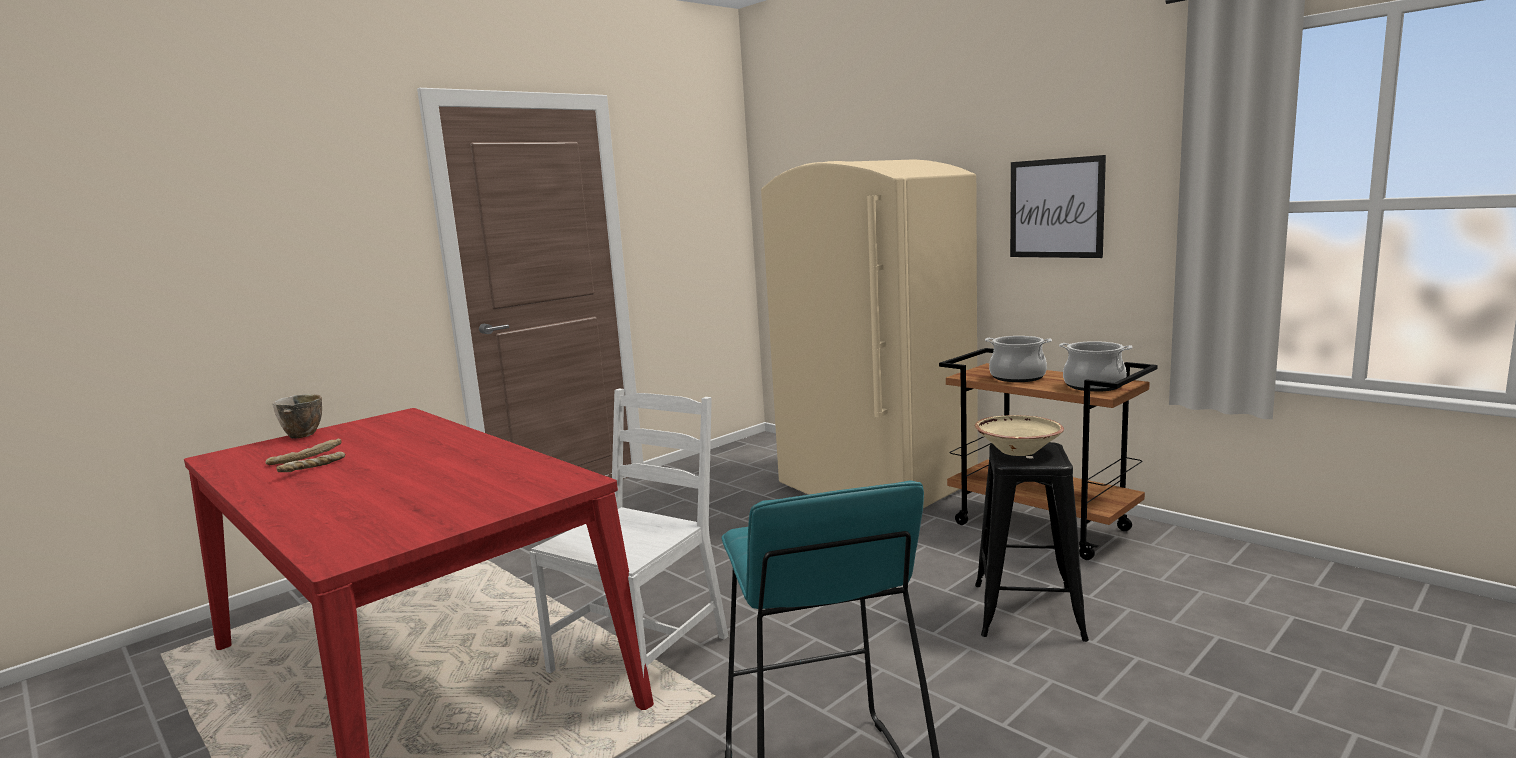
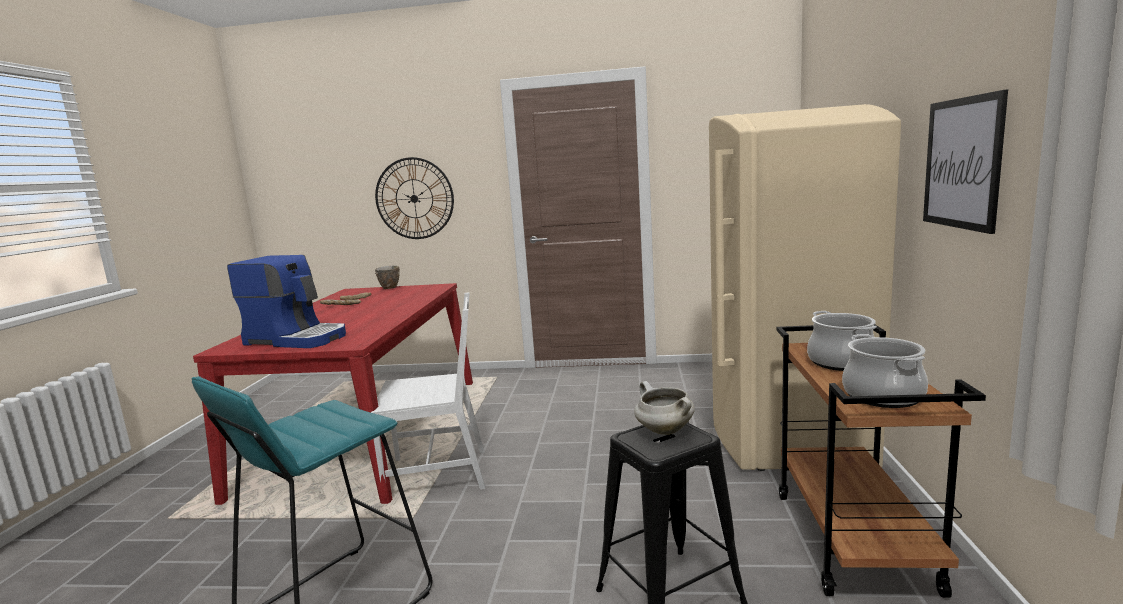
camera: 50 degrees right, 0 degrees up
(274, 277) = (414, 198): none -> wall clock
(442, 507) = (297, 339): none -> coffee machine
(1017, 451) = (663, 431): beige bowl -> white cooking pot

